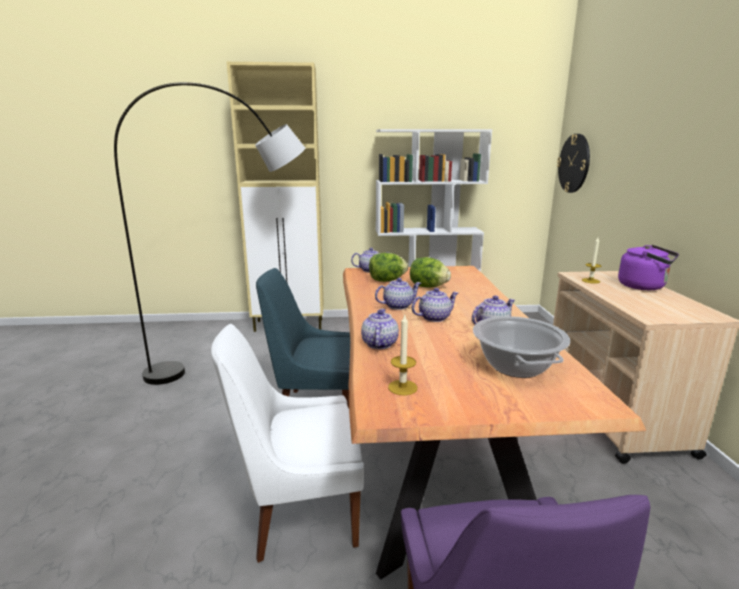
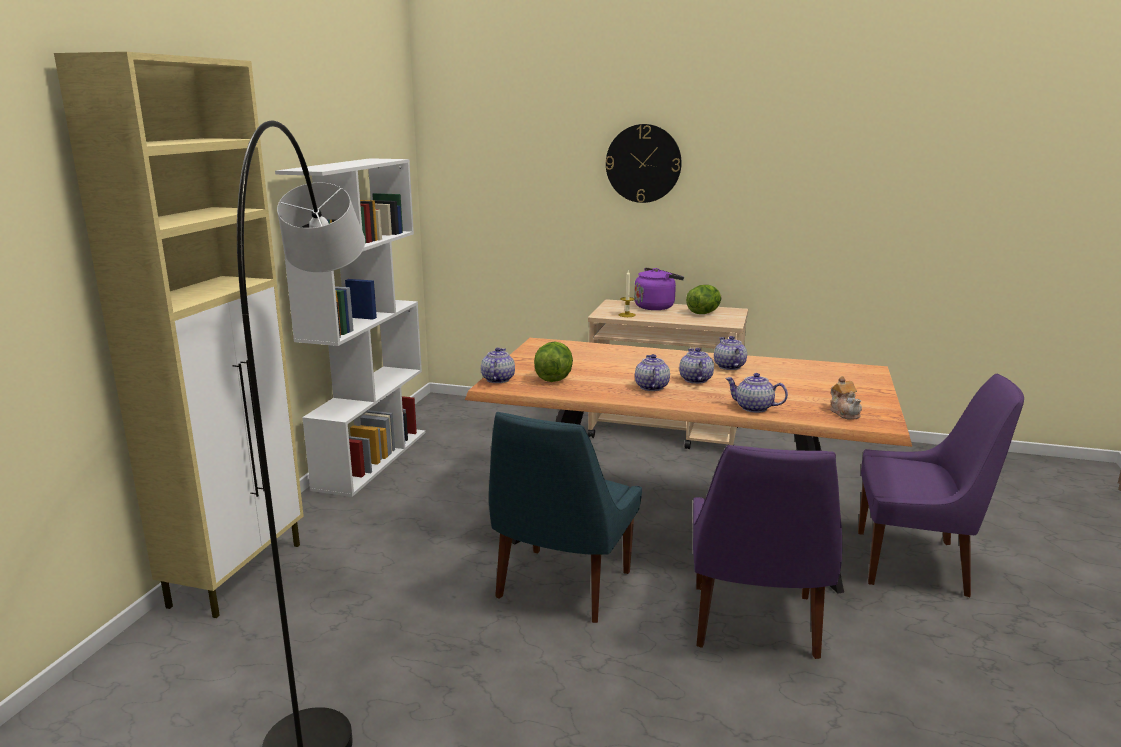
camera: 70 degrees left, 0 degrees up
(299, 512) = (754, 624): white chair -> purple chair
(402, 387) = (845, 413): candle -> teapot
(428, 287) = (595, 366): lettuce -> lettuce (703, 313)
(515, 366) = (811, 376): cooking pot -> none
(574, 163) = (464, 194): wall clock -> wall clock (643, 163)

